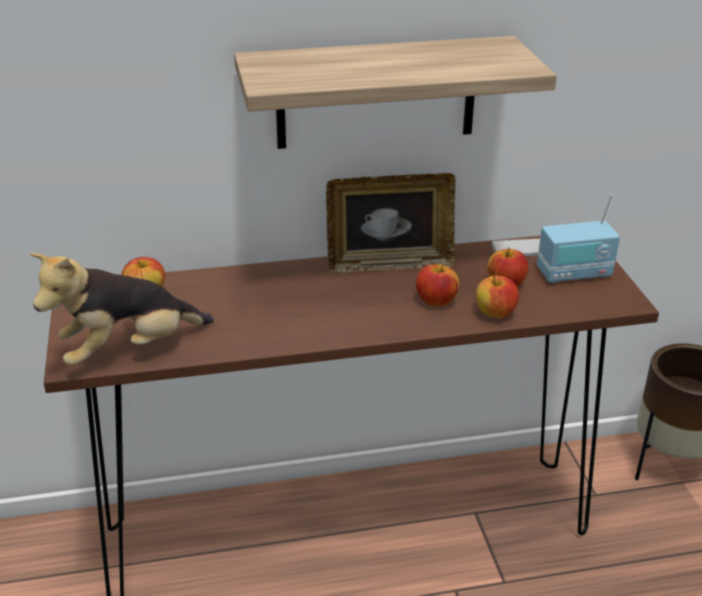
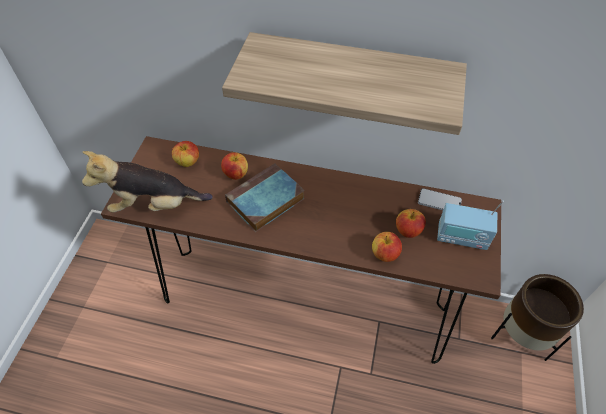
camera: 25 degrees right, 20 degrees up
(294, 305) = (264, 201): none -> book
(389, 264) = (343, 185): picture frame -> none
(436, 301) = (353, 229): apple -> apple (236, 174)

